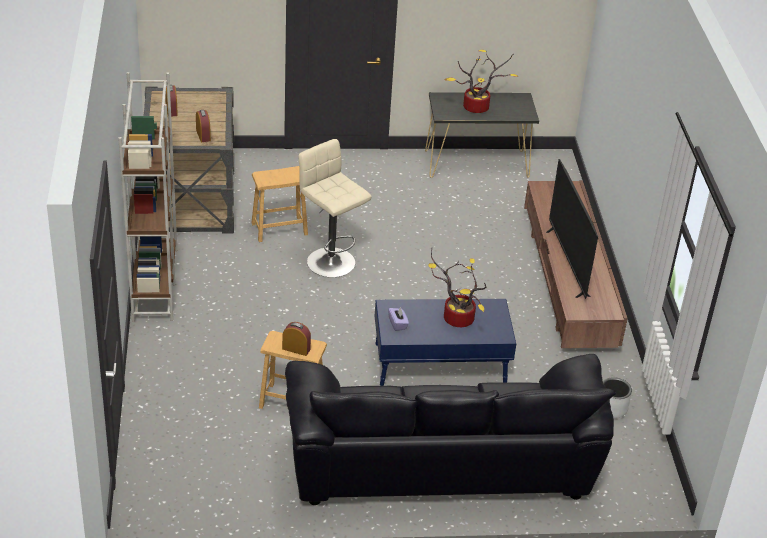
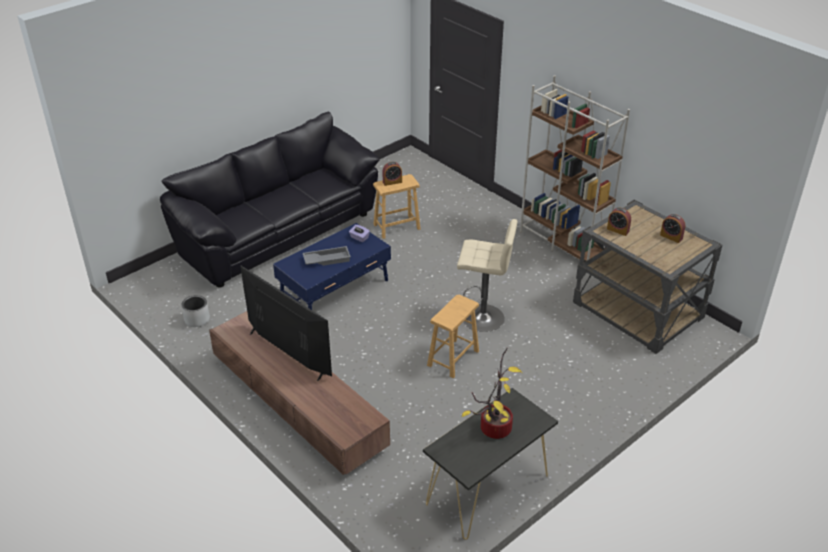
camera: 145 degrees right, 0 degrees up
(279, 229) = (550, 323): brown stool -> brown stool (453, 358)
(455, 318) = (327, 259): potted plant -> grey tray

